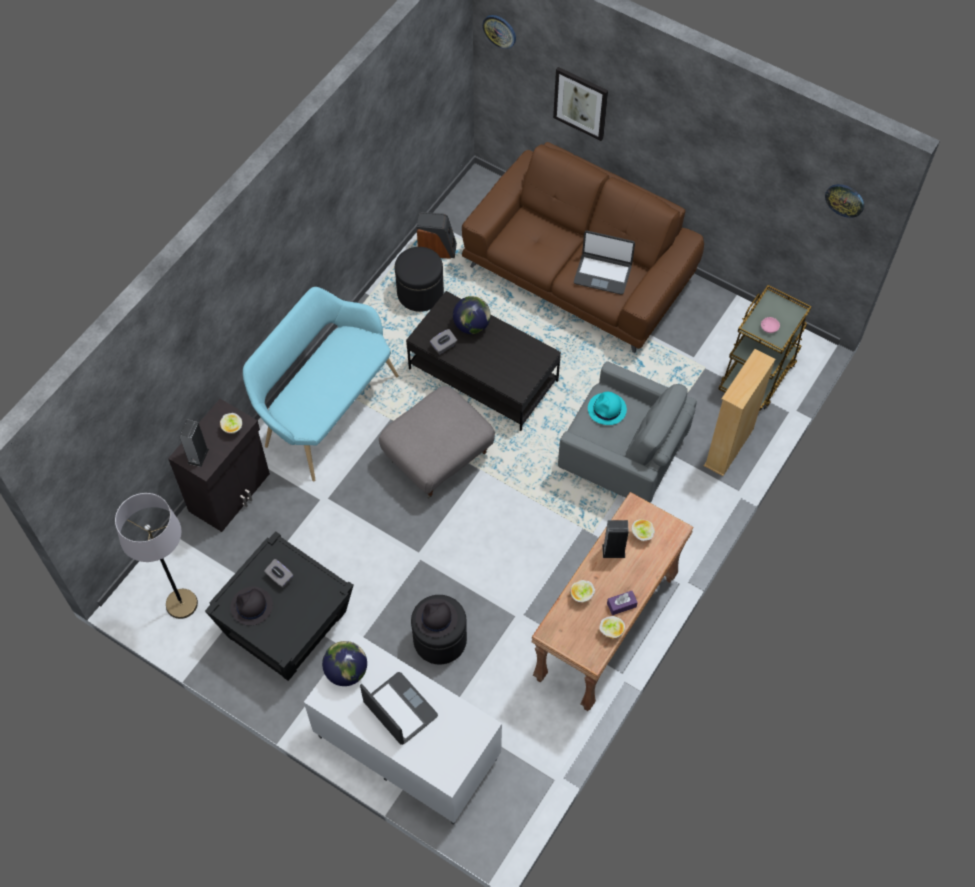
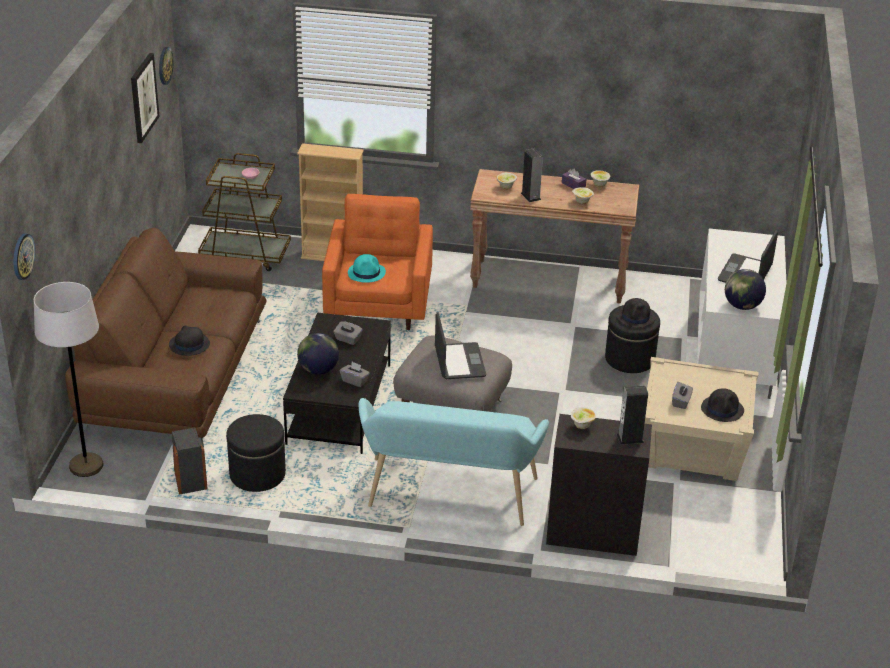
camera: 115 degrees left, 25 degrees down
(182, 604) = (733, 523): grey floor lamp -> grey floor lamp (86, 466)
(288, 625) = (692, 447): black side table -> beige side table
(507, 361) = (347, 339): none -> grey tissue box
(548, 246) = (189, 344): none -> black hat
(581, 103) = (71, 242): picture -> picture (143, 97)
(602, 273) = (209, 306): laptop -> laptop (459, 362)
(623, 457) = (379, 305): grey armchair -> orange armchair

